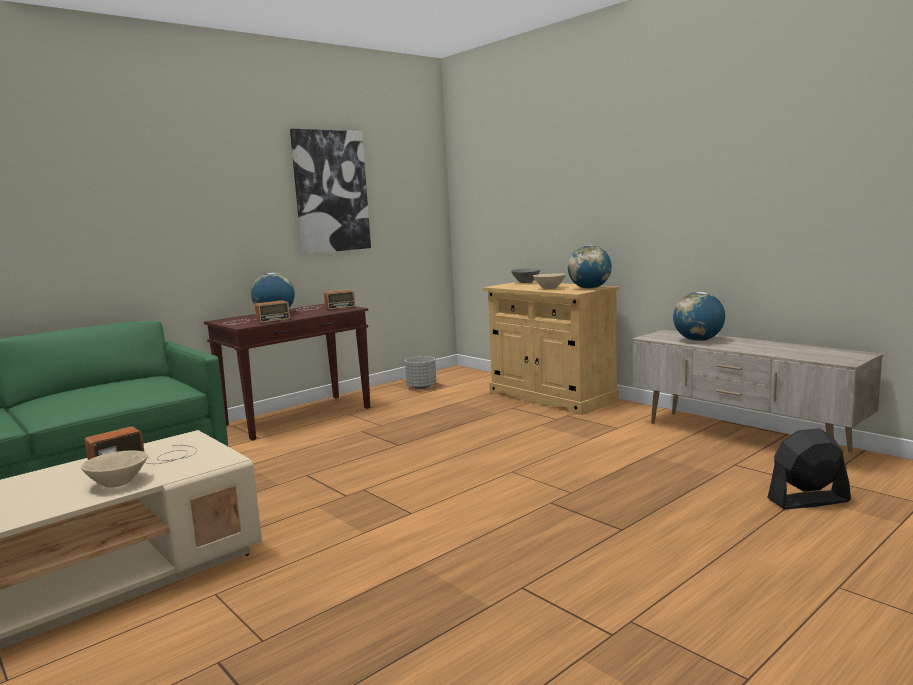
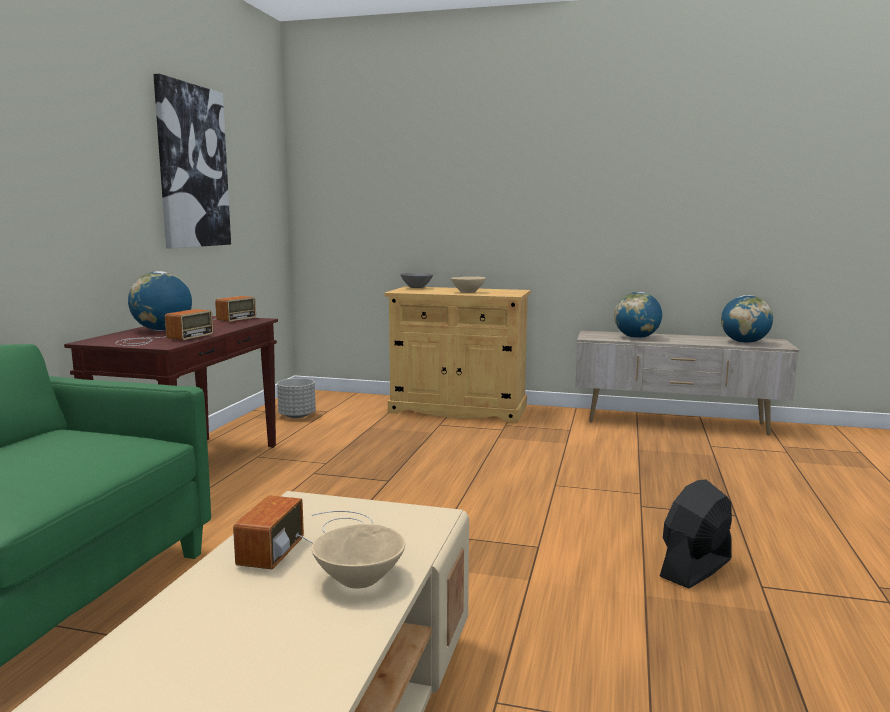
camera: 35 degrees left, 0 degrees up
(589, 288) = (511, 292): globe -> globe (744, 342)
(808, 500) = (803, 464): black fan -> black fan (695, 568)

